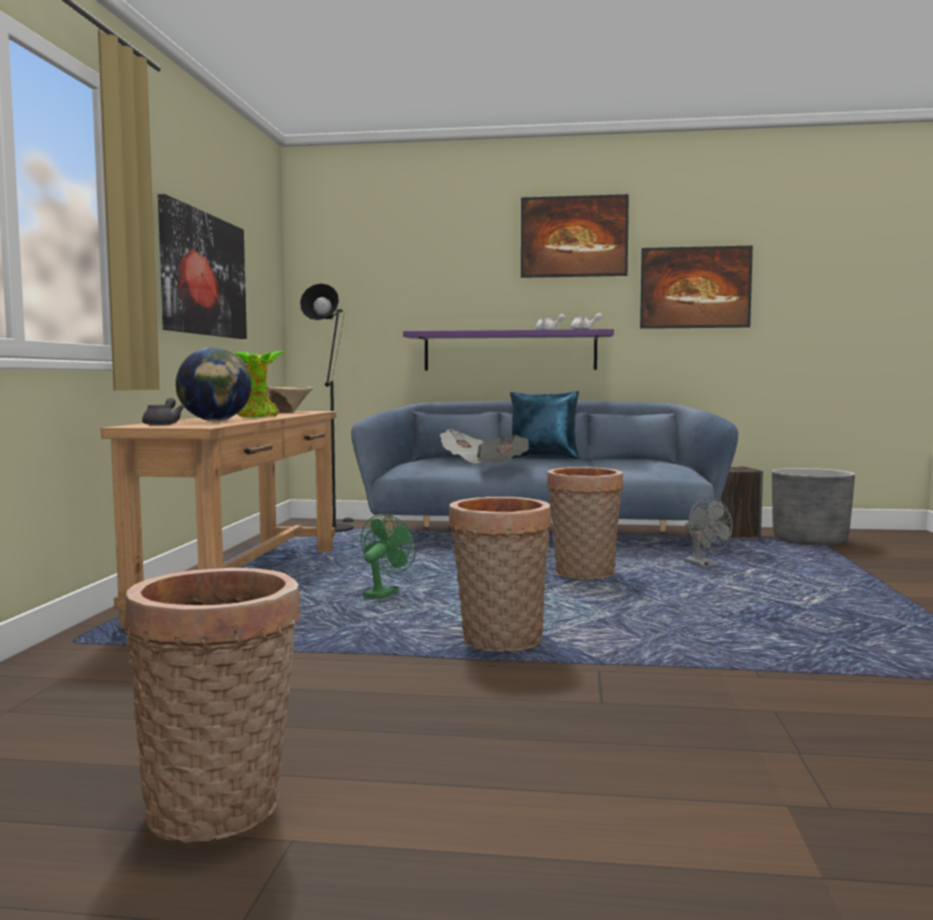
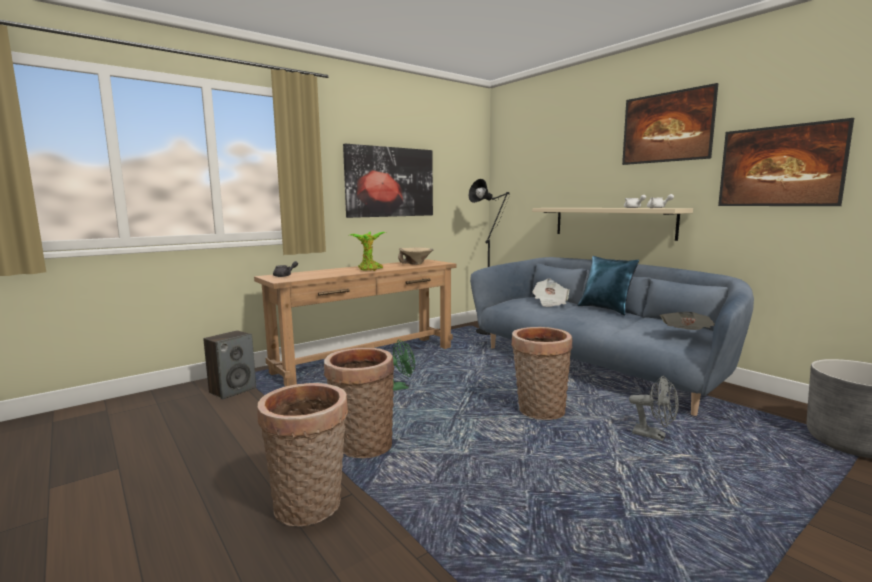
camera: 45 degrees right, 5 degrees up
(215, 421) = (323, 273): globe -> none
(222, 809) = (76, 487): basket -> basket (309, 508)
(502, 465) = (555, 312): newspaper -> newspaper (686, 334)
(509, 351) = (612, 222): purple shelf -> beige shelf
(705, 566) = (654, 436): grey fan -> grey fan turned 75 degrees counterclockwise
(735, 534) = (777, 412): speaker -> speaker (233, 390)

